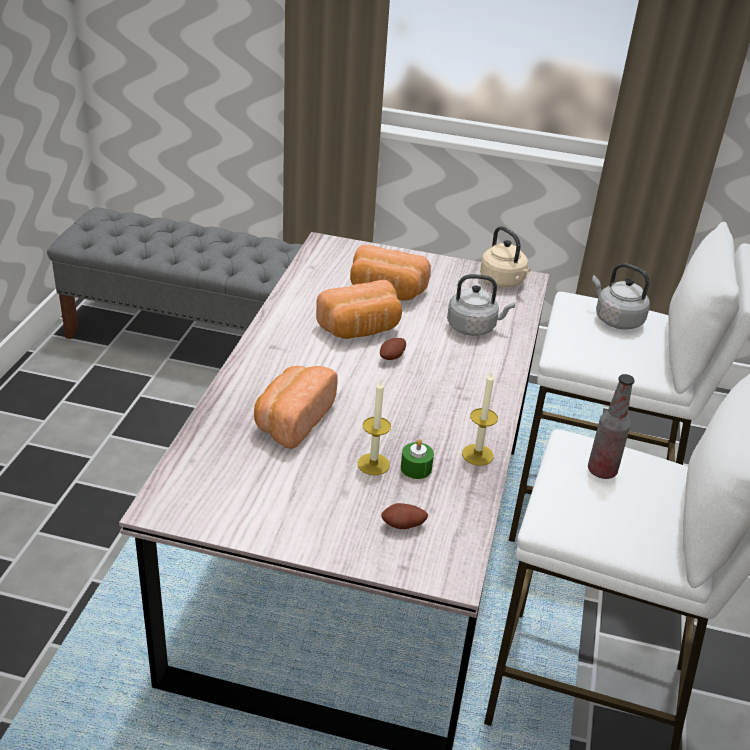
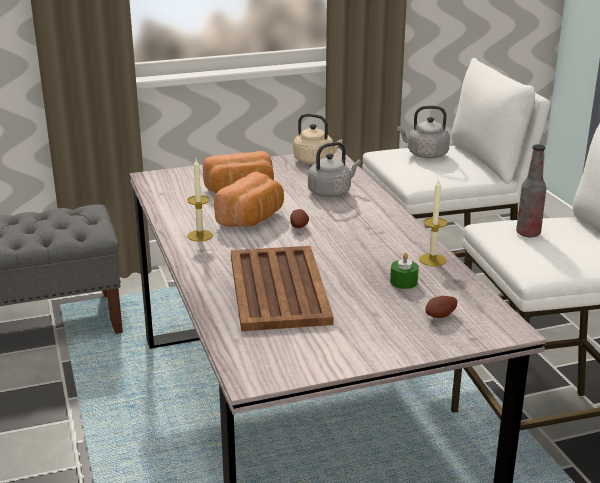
camera: 30 degrees left, 10 degrees down
(292, 420) = (278, 288): bread -> brown tray
(373, 464) = (372, 291): candle -> candle (200, 235)

